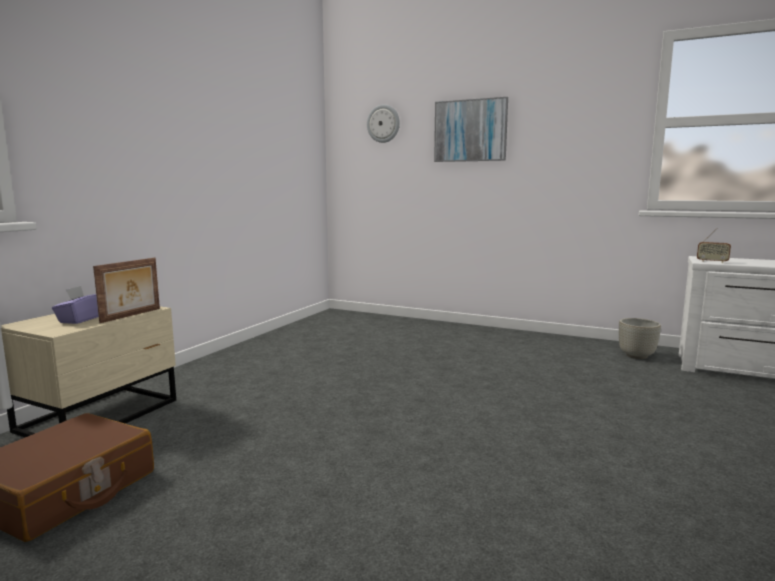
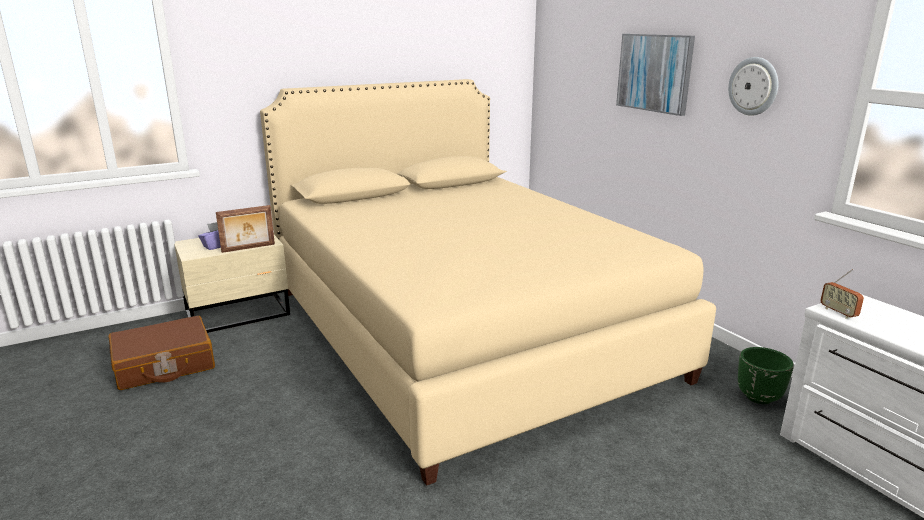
camera: 35 degrees right, 10 degrees up
(382, 371) = (461, 332): none -> beige bed
(383, 123) = (579, 52): wall clock -> wall clock (753, 86)
(637, 356) = (759, 397): grey planter -> green planter

